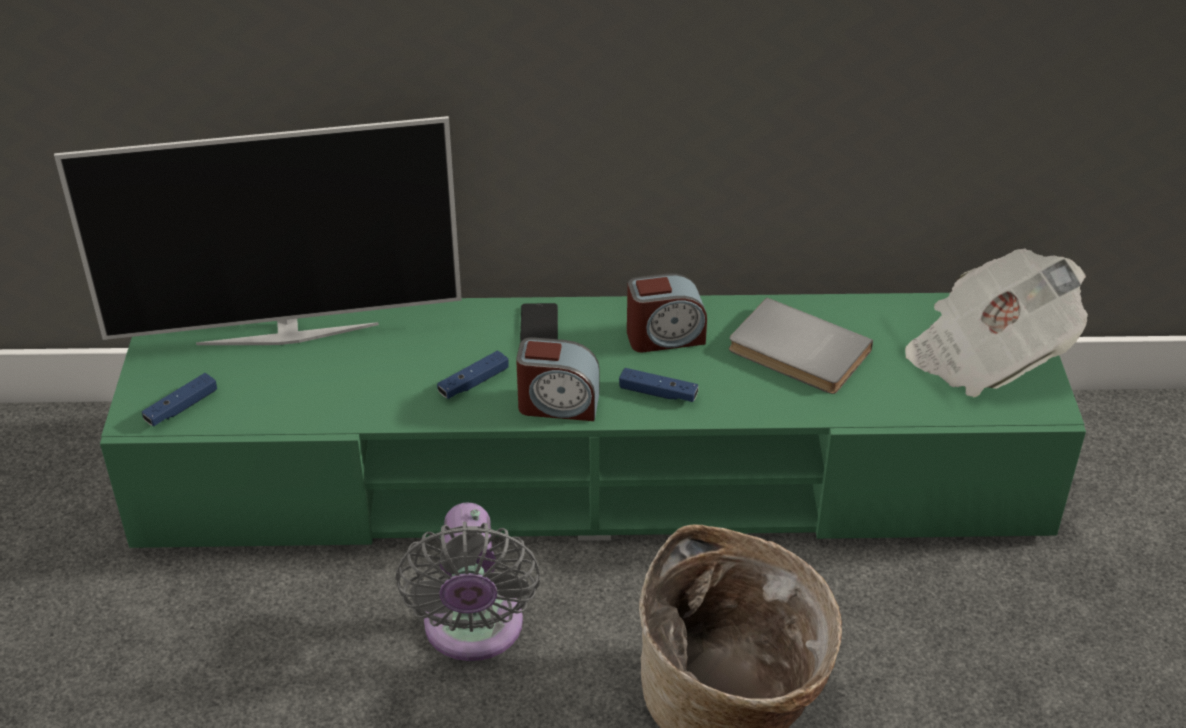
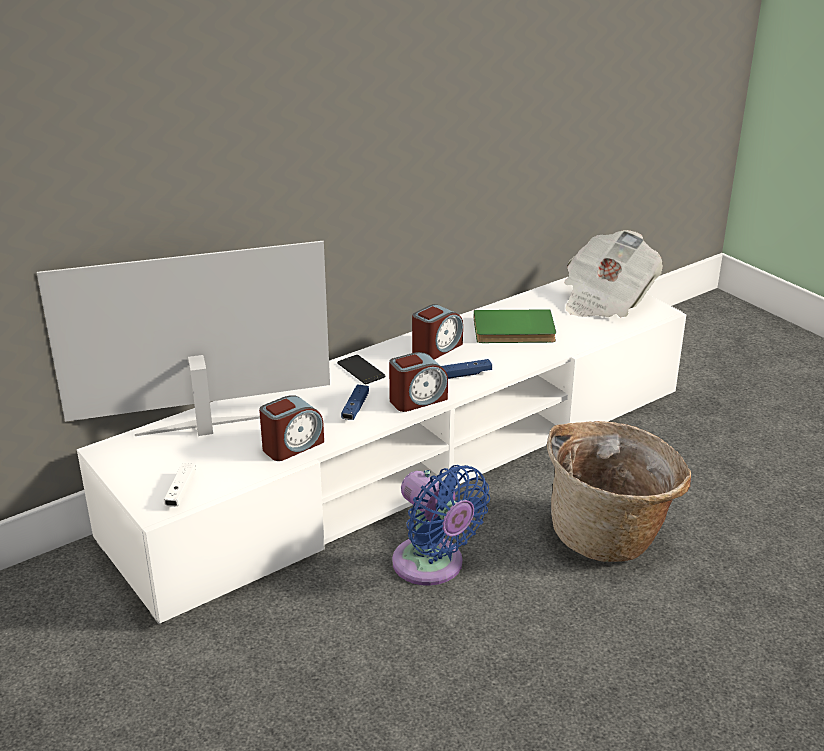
camera: 35 degrees left, 10 degrees down
(181, 407) = (181, 491): blue game controller -> white game controller
(288, 332) = (204, 427): television -> television turned 150 degrees counterclockwise
(351, 403) = (292, 446): none -> alarm clock
(473, 631) = (432, 566): grey fan -> blue fan
(595, 474) = (413, 461): green tv stand -> white tv stand
(796, 353) = (514, 331): grey book -> green book

